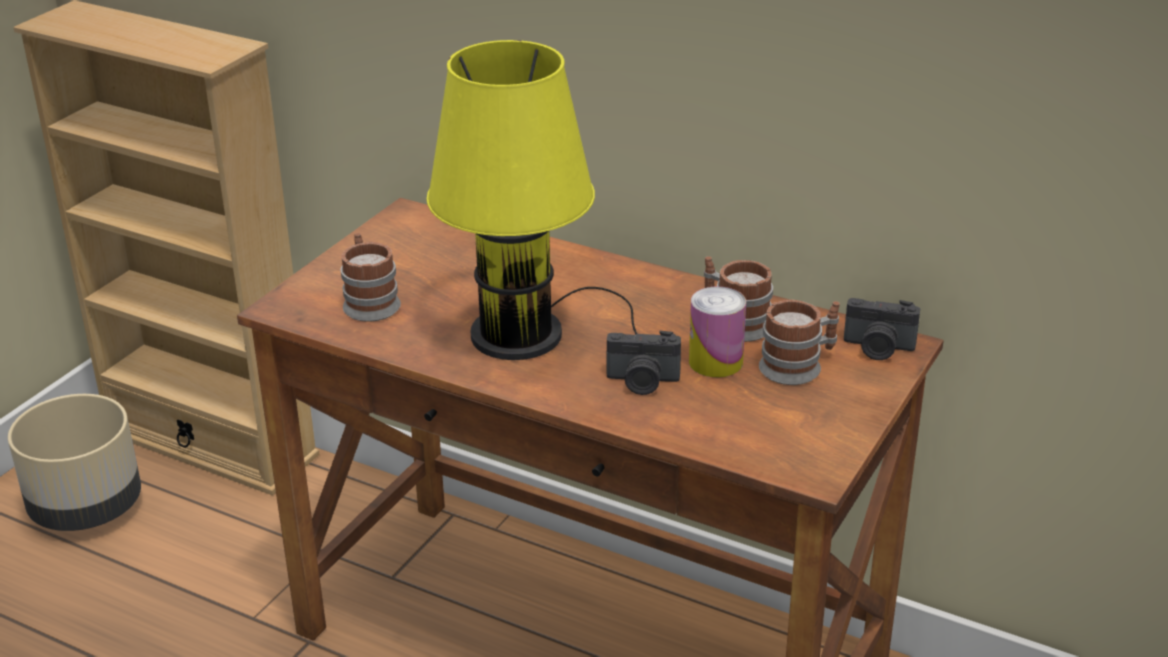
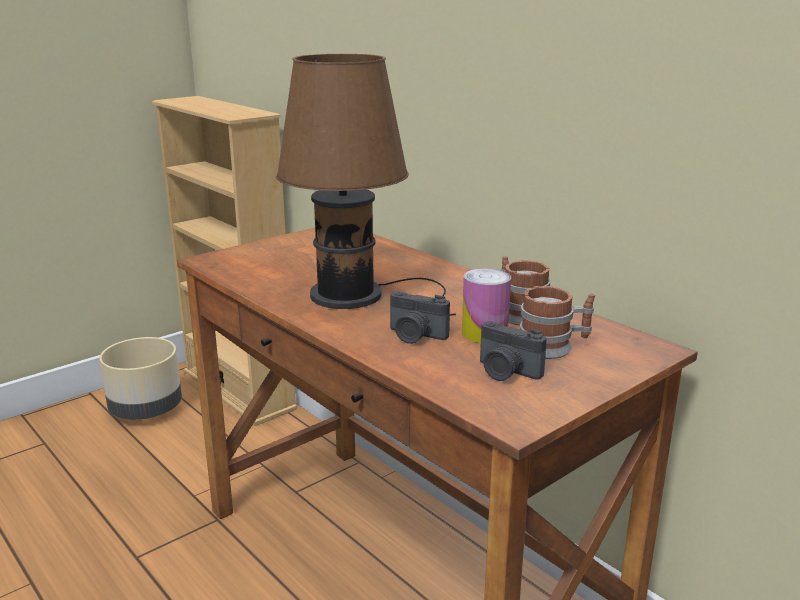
camera: 20 degrees right, 10 degrees down
(369, 302) = (265, 264): mug -> none
(527, 332) = (355, 295): yellow table lamp -> brown table lamp
(878, 348) = (632, 347): camera -> camera (506, 372)

